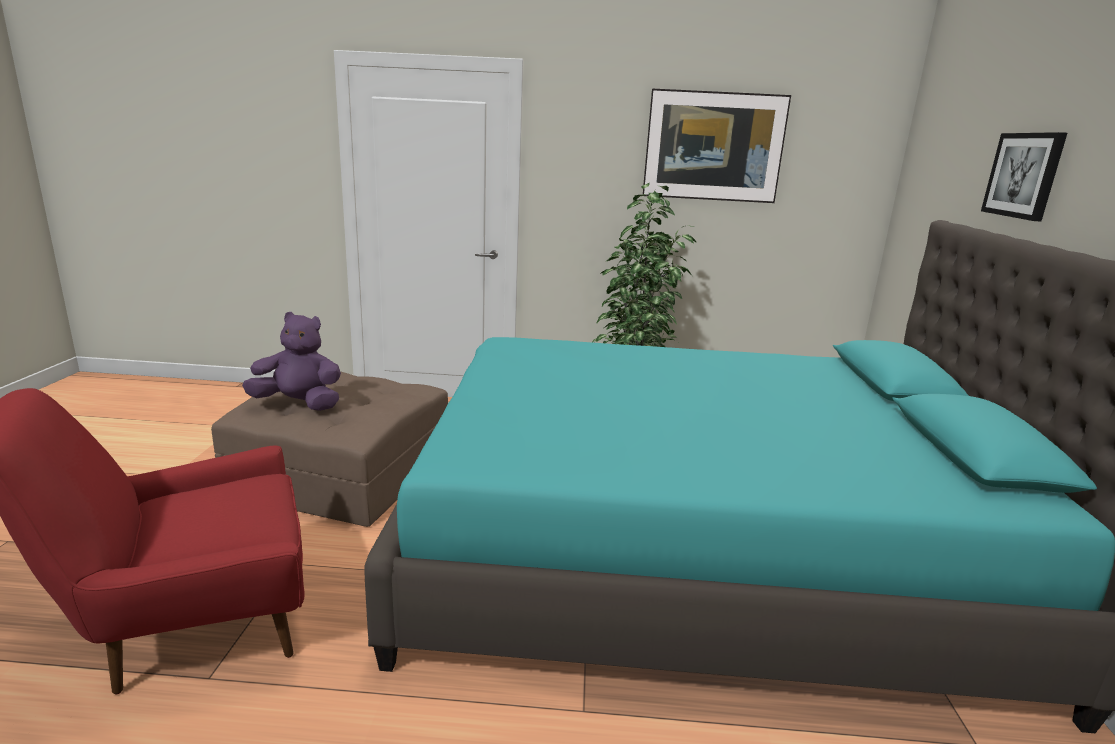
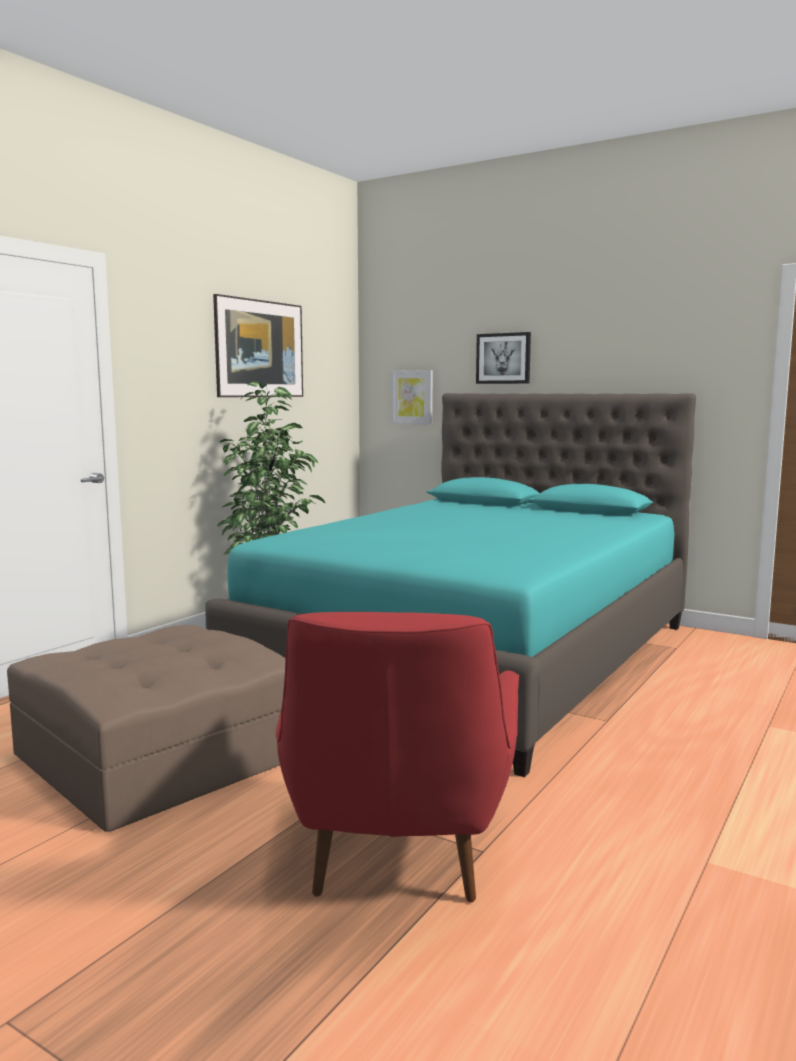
camera: 60 degrees left, 10 degrees down
(299, 404) = (147, 670): purple plush toy -> none
(927, 219) = (412, 397): none -> picture

